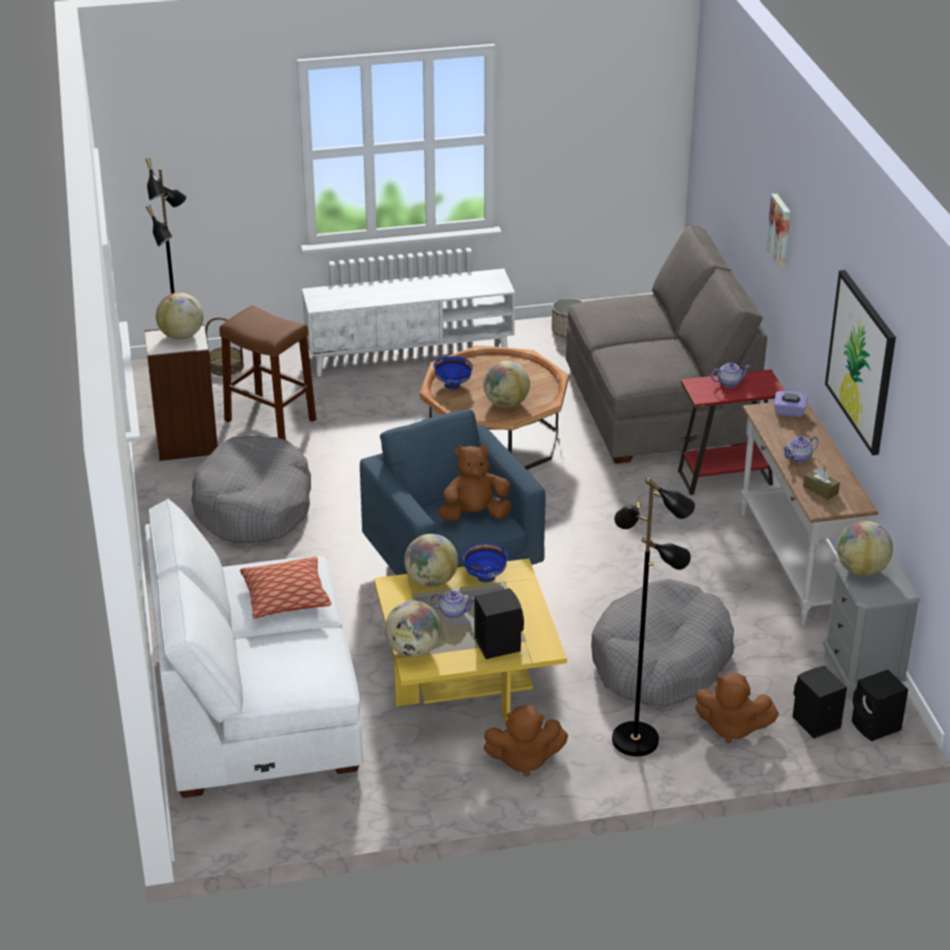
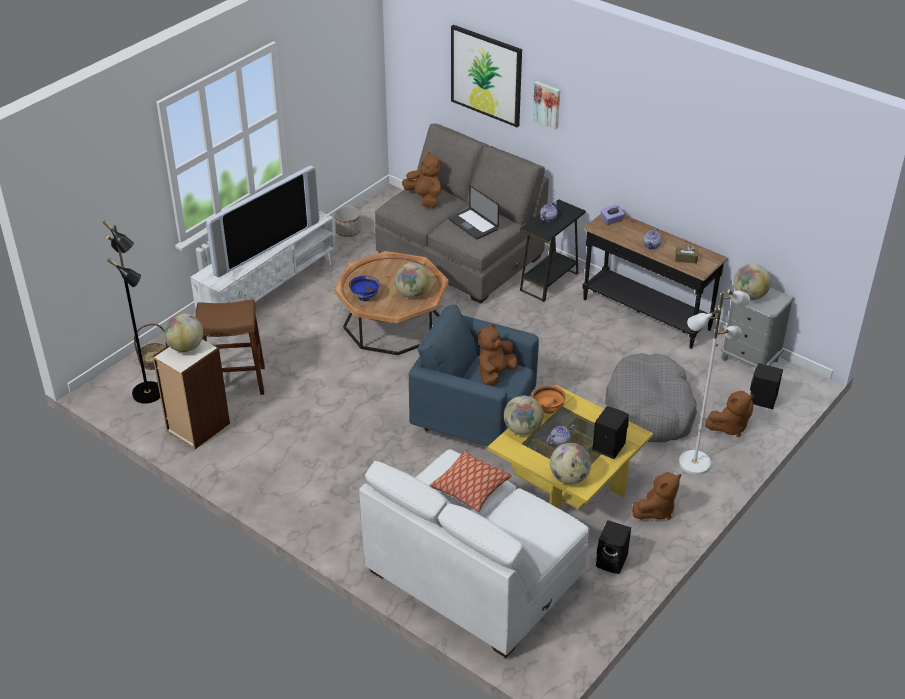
camera: 40 degrees left, 5 degrees up
(254, 507) = (301, 446): grey dog bed -> none
(408, 291) = (265, 246): none -> television
(485, 577) = (548, 410): blue bowl -> orange bowl
(633, 312) = (425, 198): none -> brown plush toy
(636, 739) = (694, 462): black floor lamp -> white floor lamp
(648, 359) = (473, 224): none -> laptop
(725, 478) = (549, 282): red side table -> black side table
(794, 564) = (645, 315): white console table -> black console table
(861, 361) = (684, 168): picture -> picture (486, 75)
(876, 727) = (791, 385): black speaker -> black speaker (612, 561)

